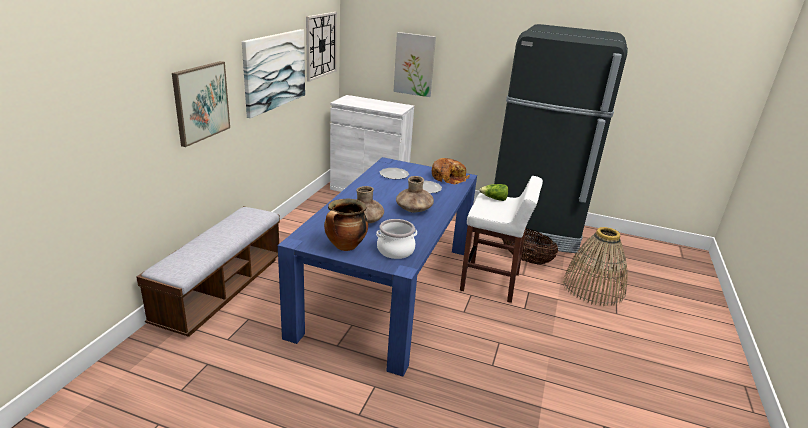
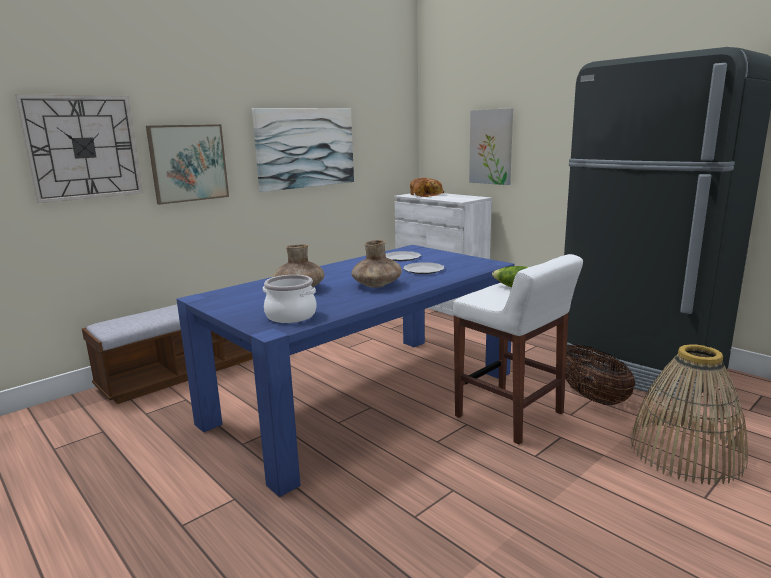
camera: 30 degrees right, 10 degrees down
(321, 45) = (384, 131): wall clock -> wall clock (83, 147)
(345, 246) = (241, 306): cooking pot -> none
(449, 177) = (470, 263): bread -> bread (426, 195)

